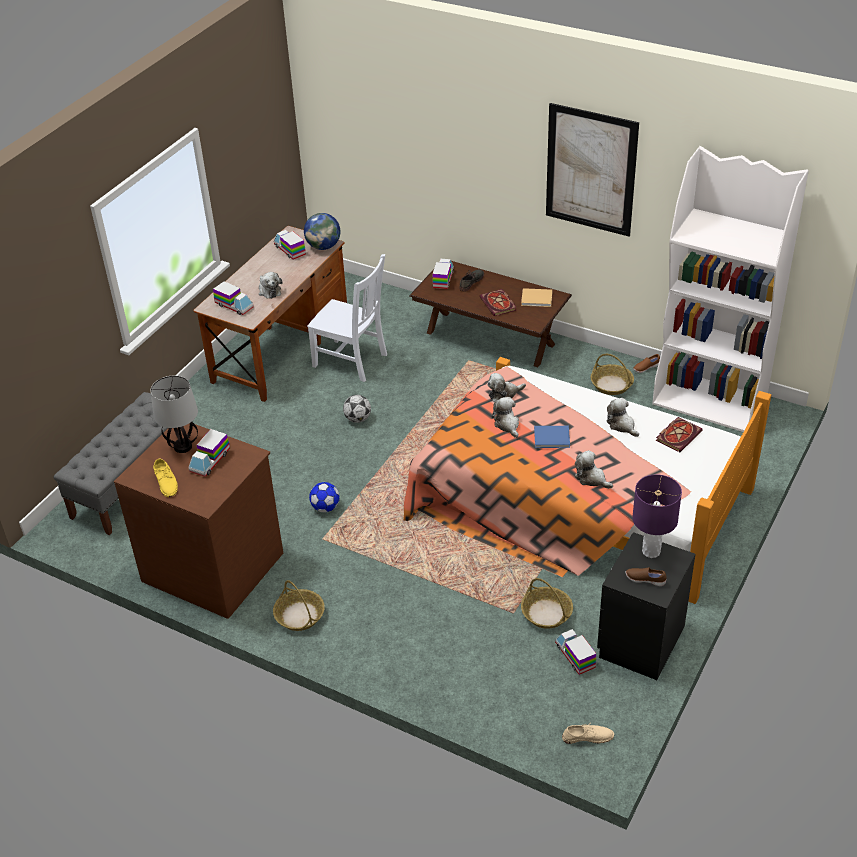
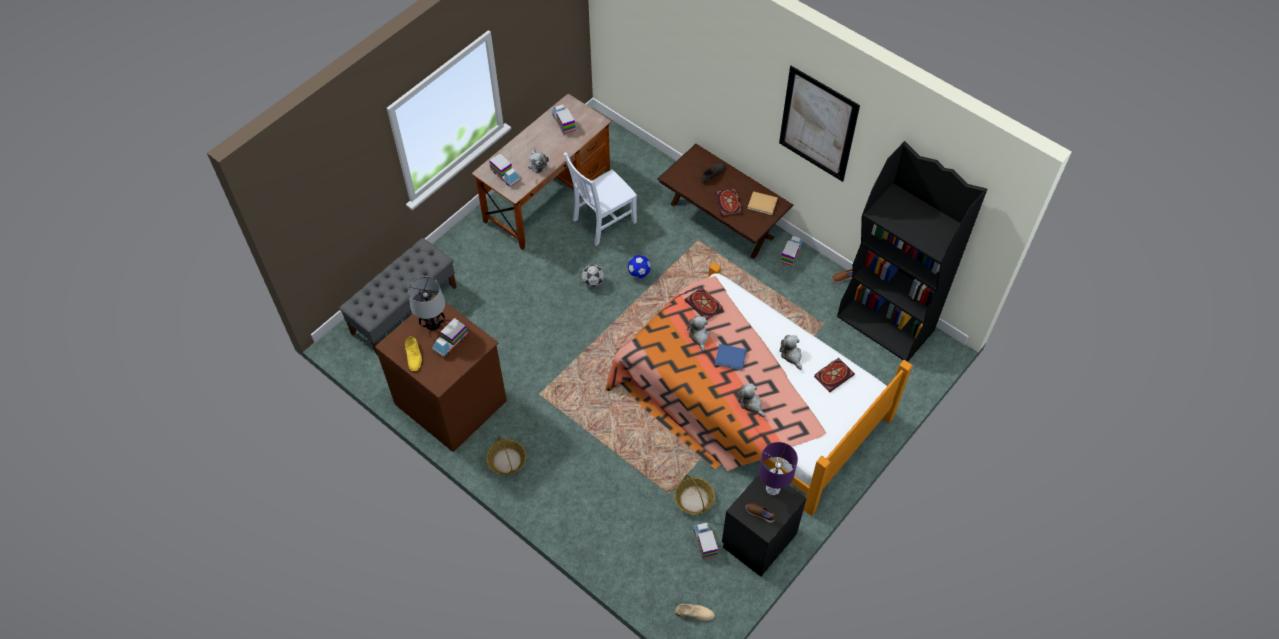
camera: 10 degrees right, 15 degrees up
(323, 246) = (592, 123): globe -> none
(325, 507) = (548, 364): football -> football (639, 273)
(352, 361) = (602, 222): white chair -> white chair turned 105 degrees clockwise
(443, 279) = (689, 167): toy truck -> toy truck (791, 253)
(504, 394) = (705, 305): plush toy -> book
(612, 384) = (809, 289): basket -> none
(710, 402) = (886, 324): white bookcase -> black bookcase

